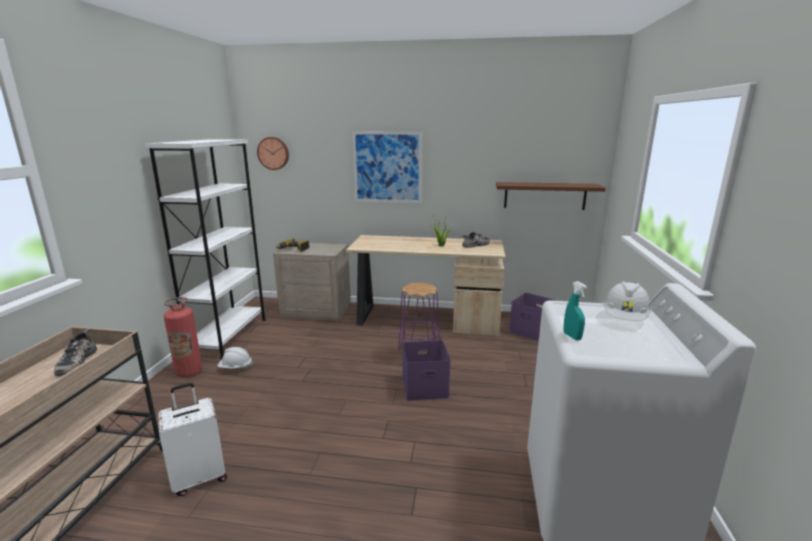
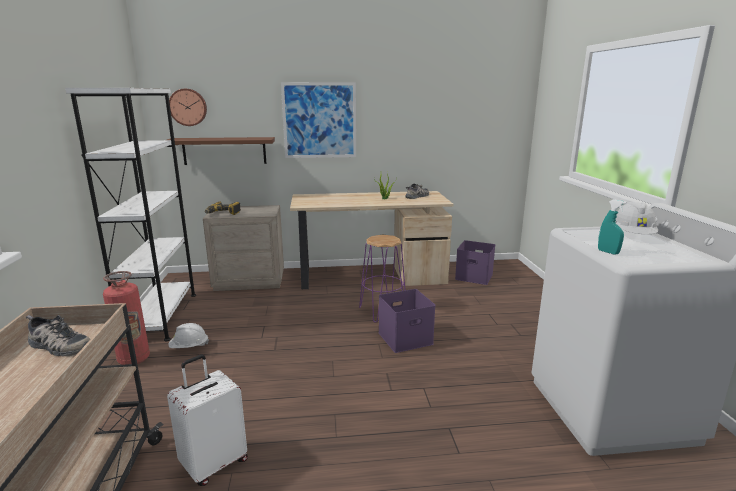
camera: 15 degrees left, 0 degrees up
(75, 362) = (58, 346): shoe -> shoe turned 45 degrees counterclockwise
(544, 195) = (475, 145): brown shelf -> brown shelf (224, 151)

